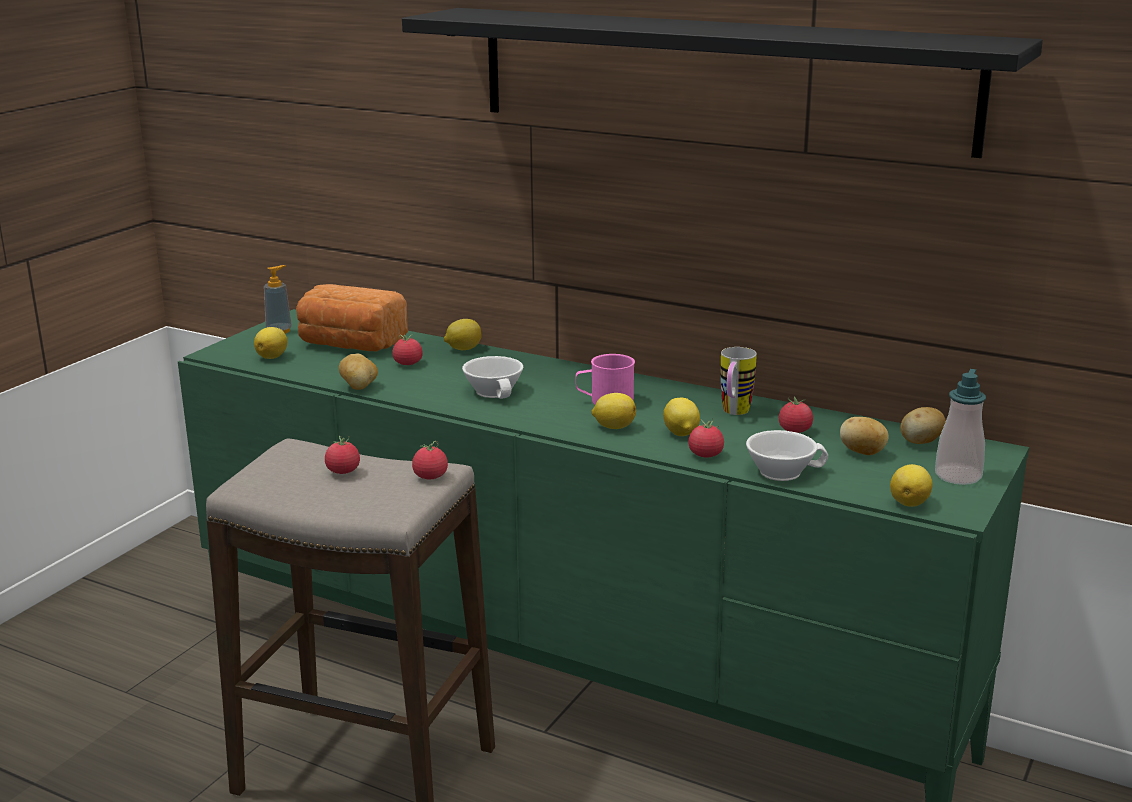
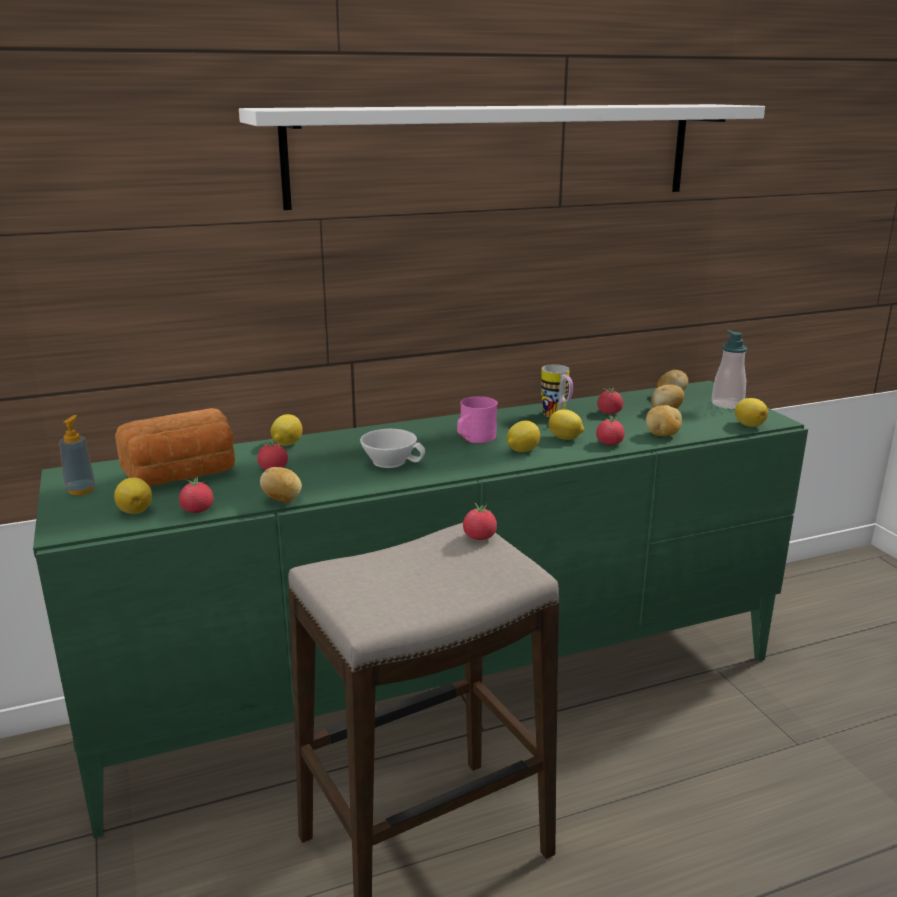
camera: 50 degrees left, 0 degrees up
(343, 471) = (404, 567): tomato -> tomato (197, 510)
(717, 77) = (497, 153): black shelf -> white shelf
(782, 470) = (662, 435): white cup -> potato

